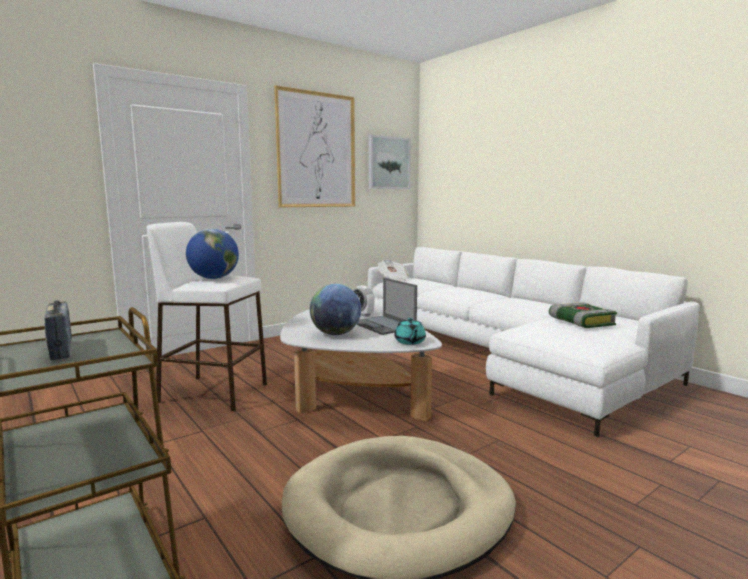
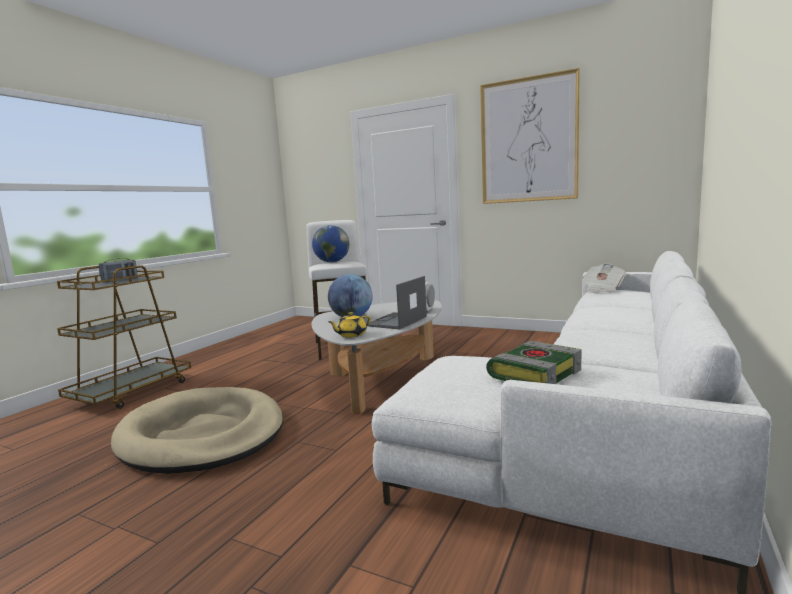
camera: 65 degrees right, 0 degrees up
(388, 163) = (640, 138): picture -> none
(410, 342) = (351, 335): turquoise teapot -> yellow teapot

